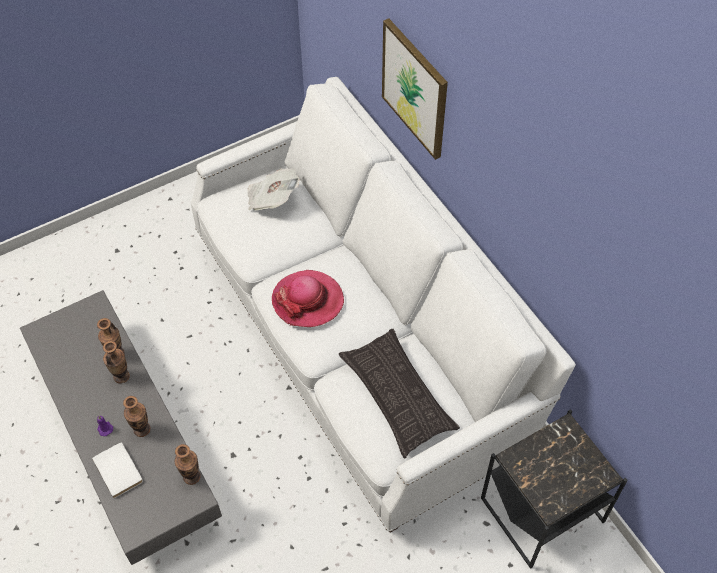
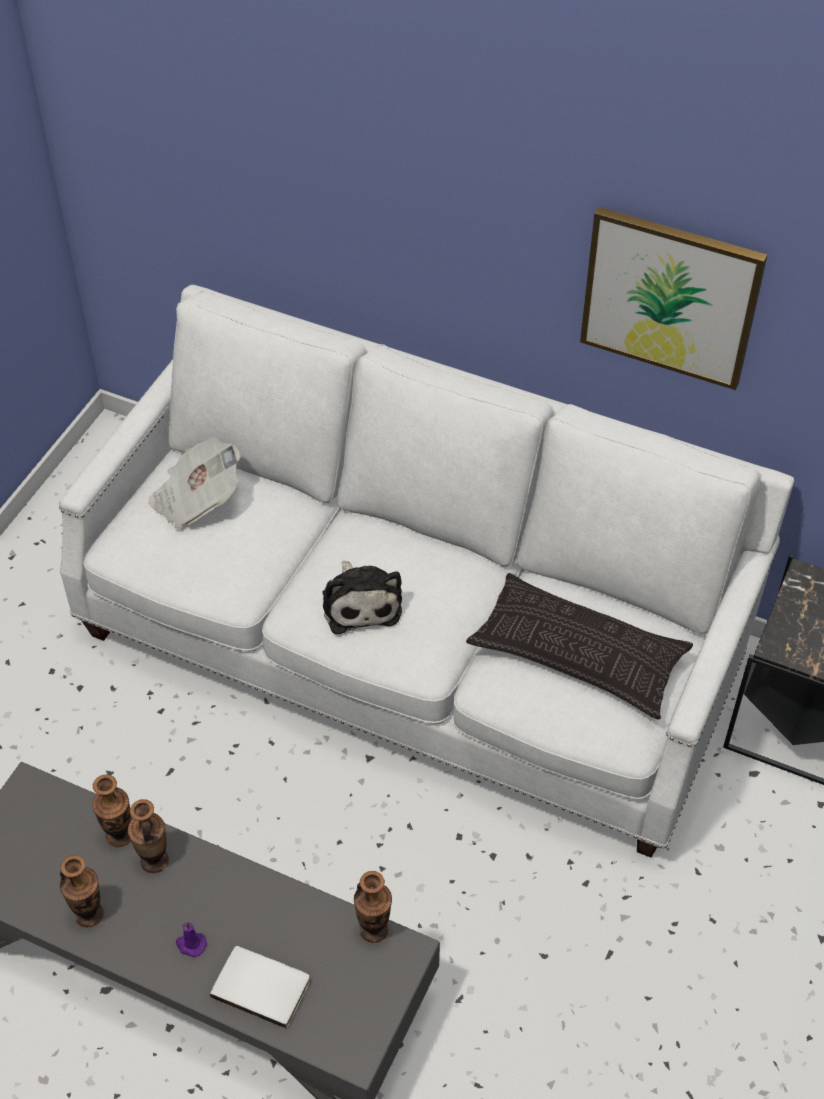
camera: 35 degrees left, 5 degrees down
(142, 429) = (248, 912): vase -> vase (89, 914)
(308, 301) = (360, 602): hat -> plush toy
(415, 88) = (379, 222): picture -> picture (670, 297)

